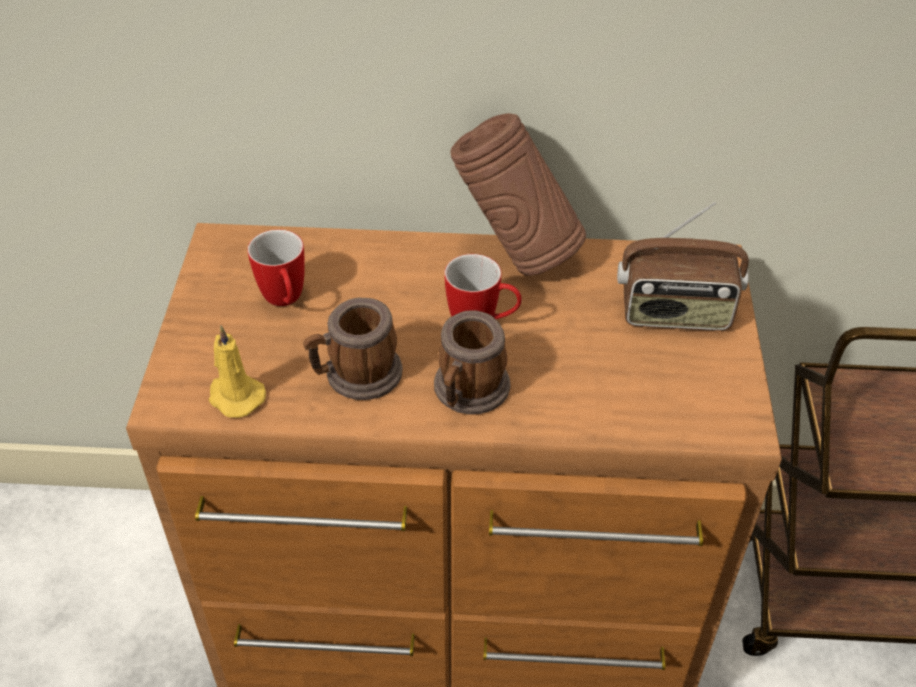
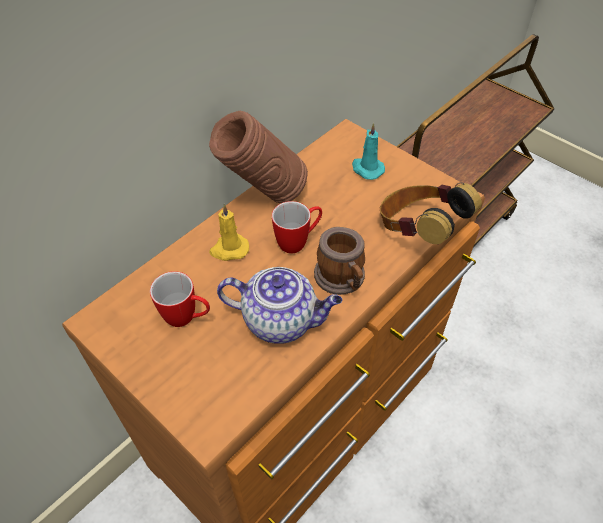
camera: 50 degrees left, 5 degrees up
(235, 396) = (239, 390): yellow candle -> yellow candle (229, 249)
(356, 376) = (281, 320): mug -> teapot
(628, 421) = (418, 231): none -> headphones
(675, 314) = (367, 169): radio -> turquoise candle

